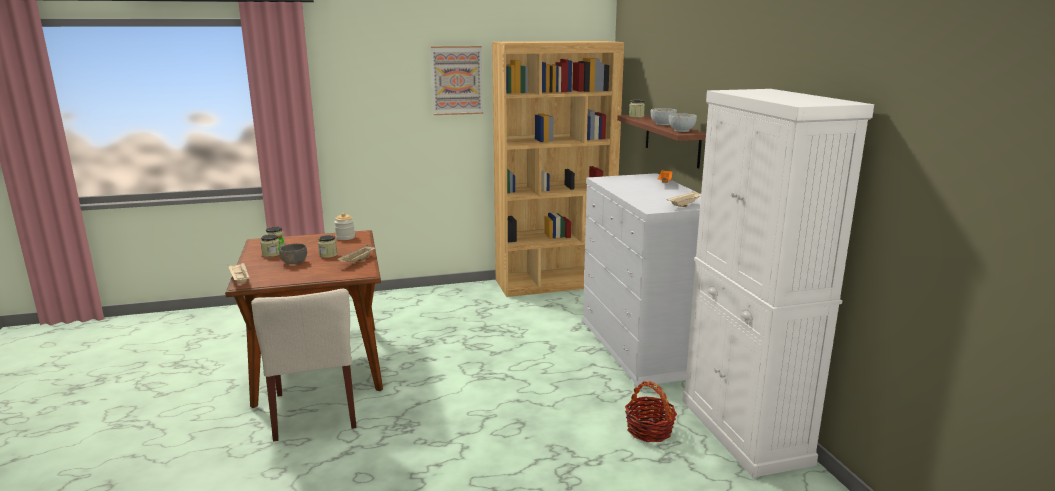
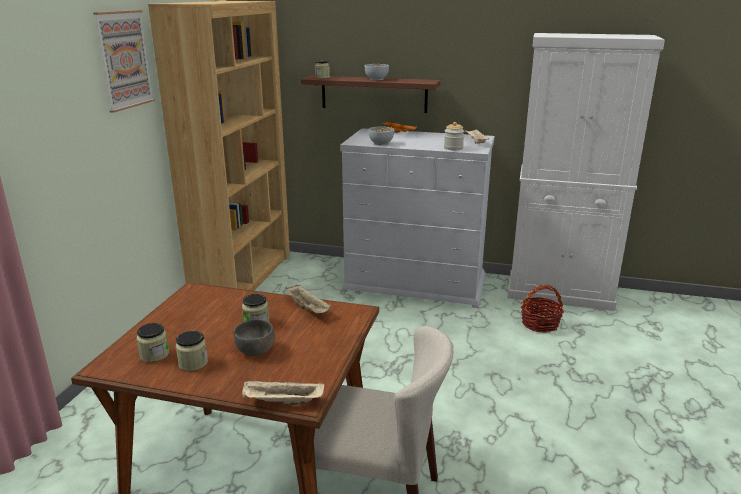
camera: 60 degrees left, 5 degrees up
(345, 237) = (197, 301): jar -> jar (453, 148)
(681, 130) = (416, 81): bowl -> bowl (381, 143)

